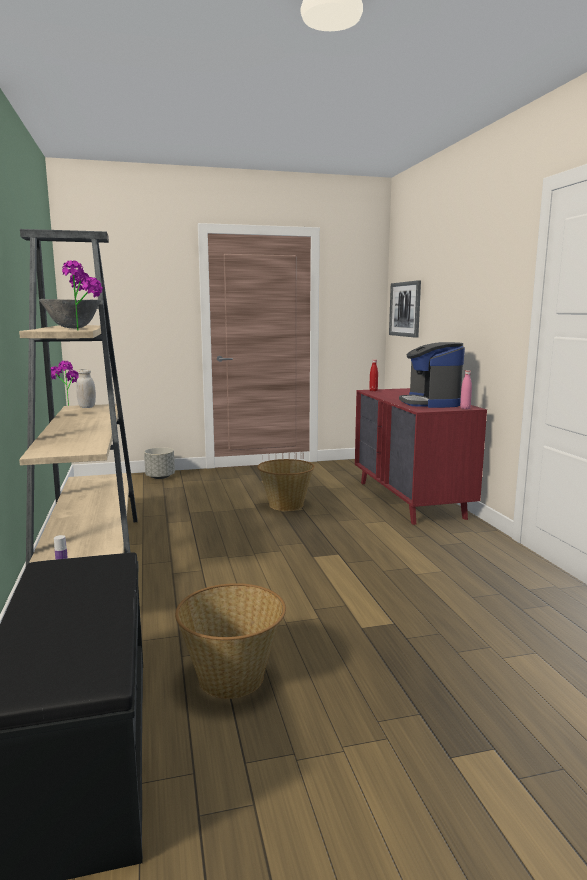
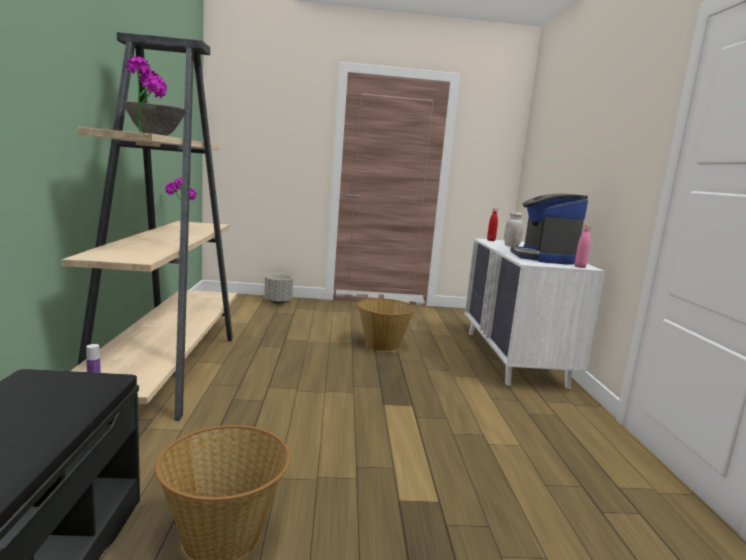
camera: 10 degrees right, 0 degrees up
(87, 407) = (196, 224): white jar -> white jar (511, 246)
(405, 309) = (538, 161): picture -> none
(410, 500) = (513, 358): red dresser -> white dresser

